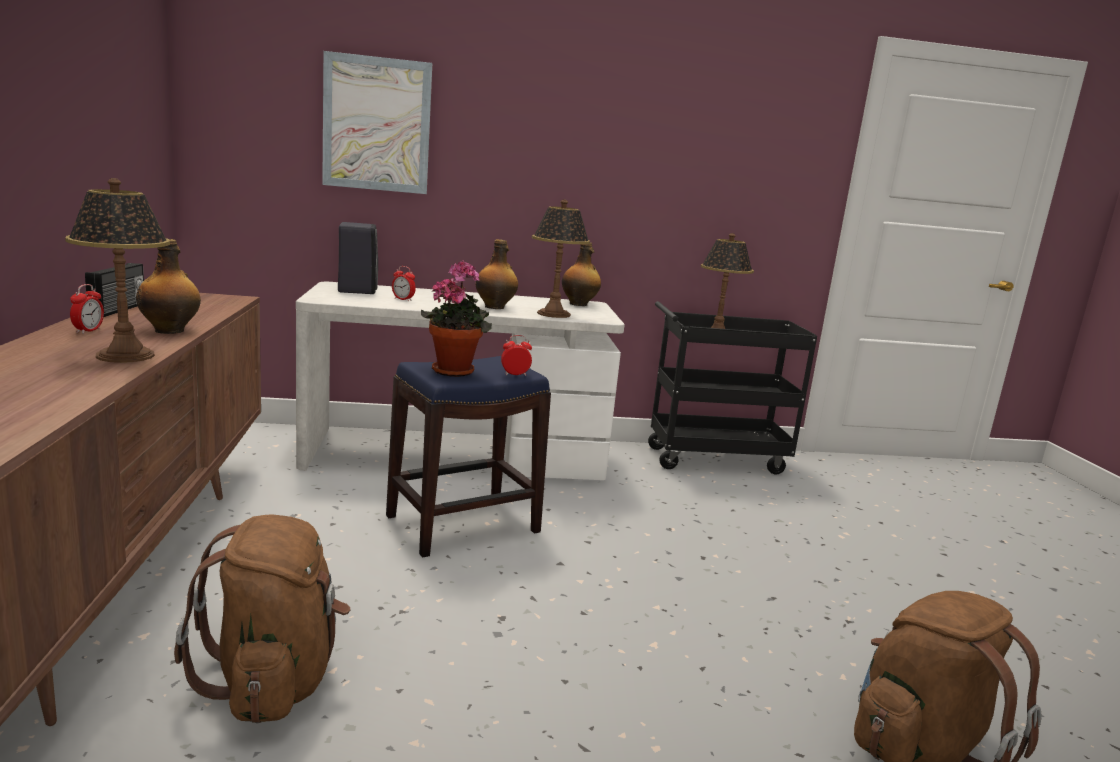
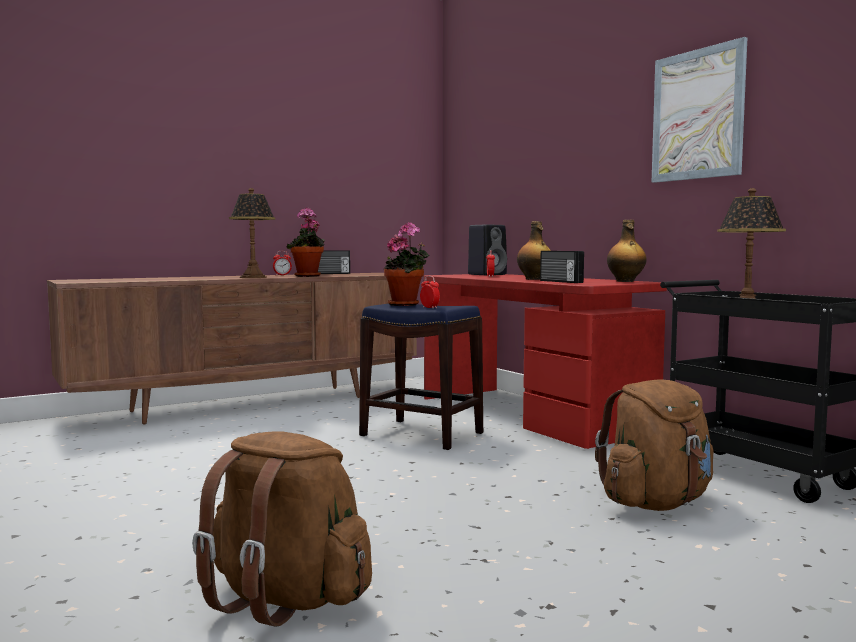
camera: 65 degrees right, 10 degrees down
(171, 330) = (308, 276): bottle -> potted plant
(274, 680) = (202, 440): brown backpack -> brown backpack (656, 503)
(377, 124) = (523, 152): picture -> picture (697, 115)
(456, 454) = (530, 414): white desk -> red desk
(554, 314) = (560, 281): table lamp -> radio

